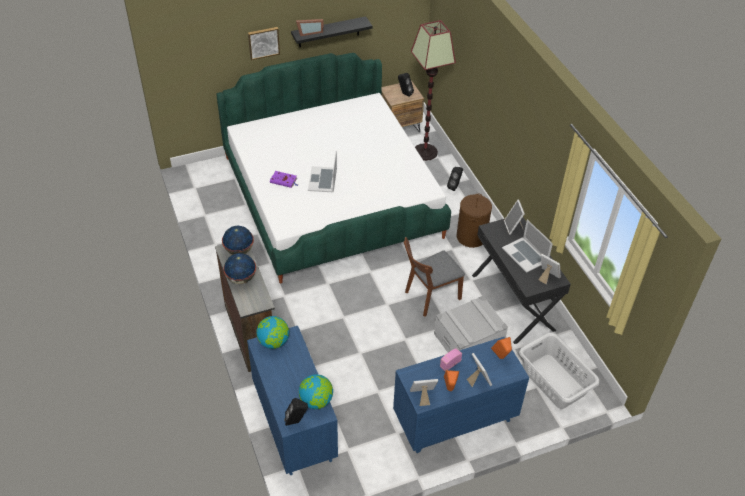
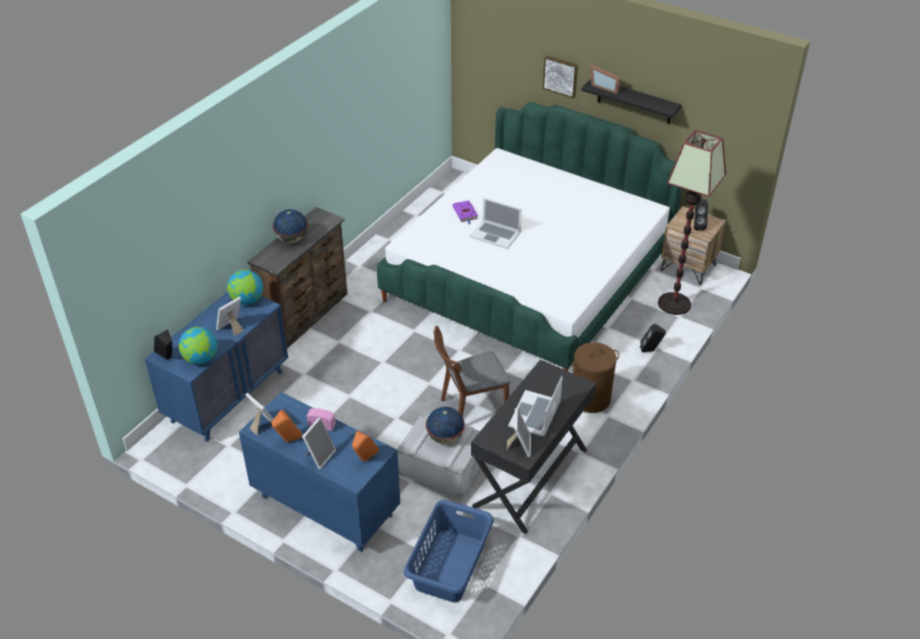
camera: 55 degrees right, 5 degrees down
(239, 250) = (324, 221): globe -> globe (445, 437)
(323, 179) = (495, 234): laptop -> laptop turned 120 degrees counterclockwise
(429, 297) = (469, 408): brown chair -> brown chair turned 45 degrees counterclockwise
(513, 227) = (568, 386): picture frame -> picture frame (231, 328)
(554, 382) = (449, 565): grey laundry basket -> blue laundry basket

